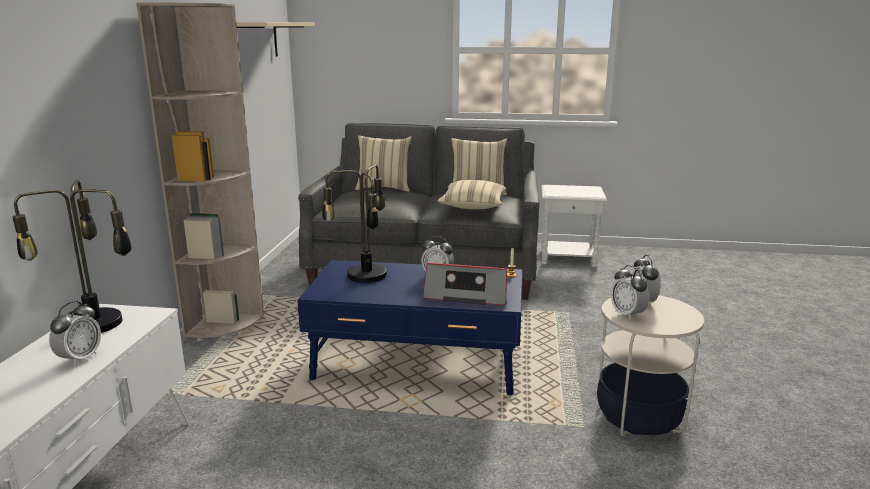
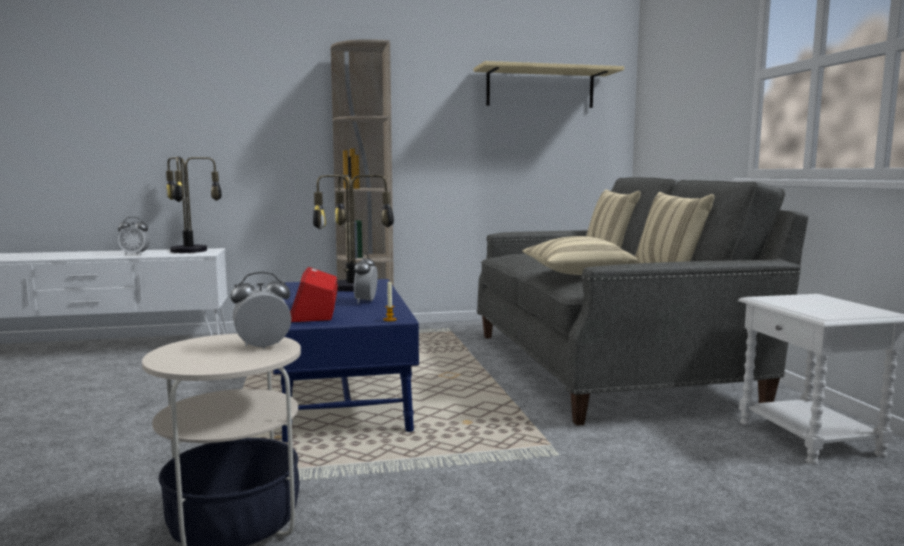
camera: 70 degrees right, 10 degrees down
(627, 314) = (215, 342): alarm clock -> none

